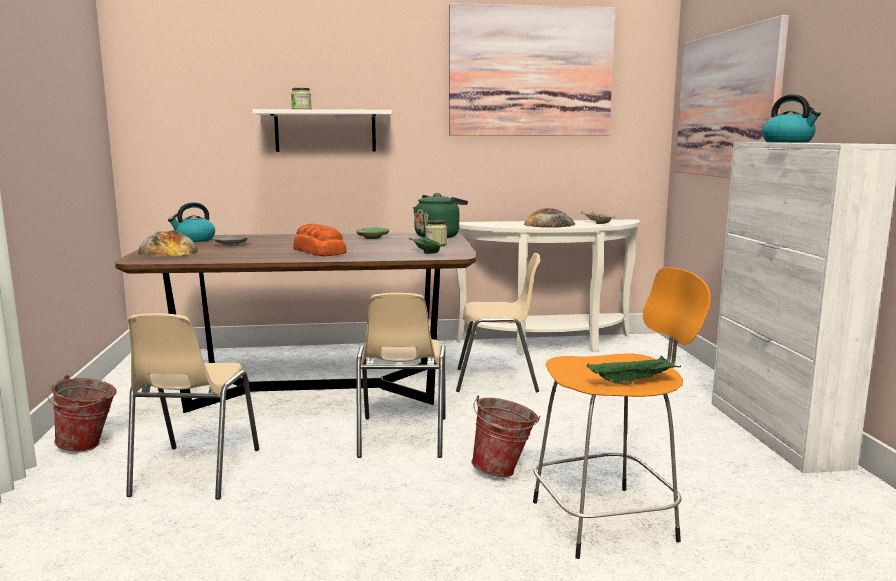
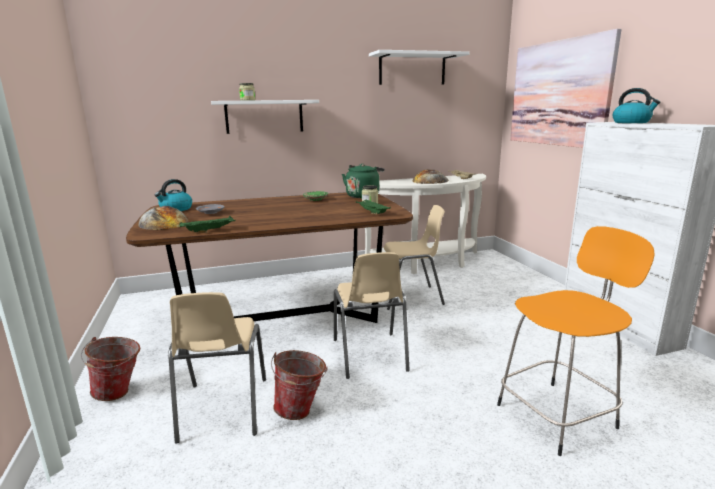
camera: 10 degrees left, 5 degrees up
(319, 251) = (288, 216): bread -> none
(504, 471) = (460, 378): bucket -> bucket (301, 410)
(530, 72) = (412, 69): picture -> white shelf
(632, 381) = (597, 320): green tray -> green tray (209, 231)

